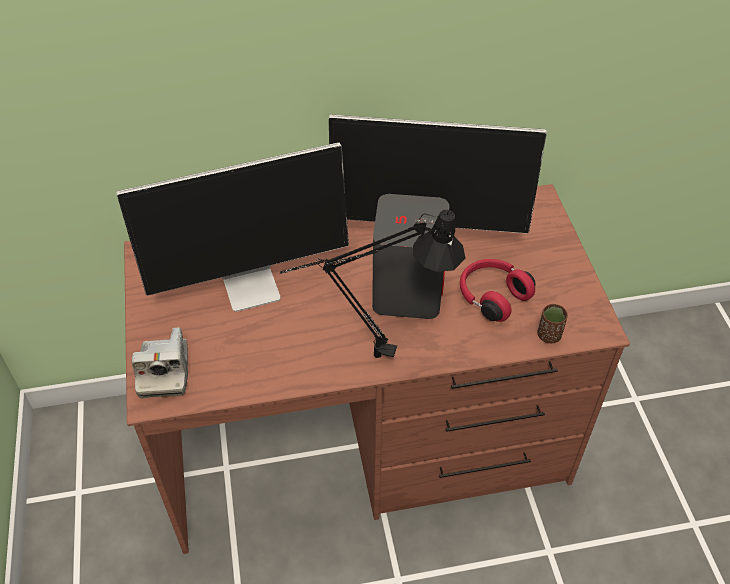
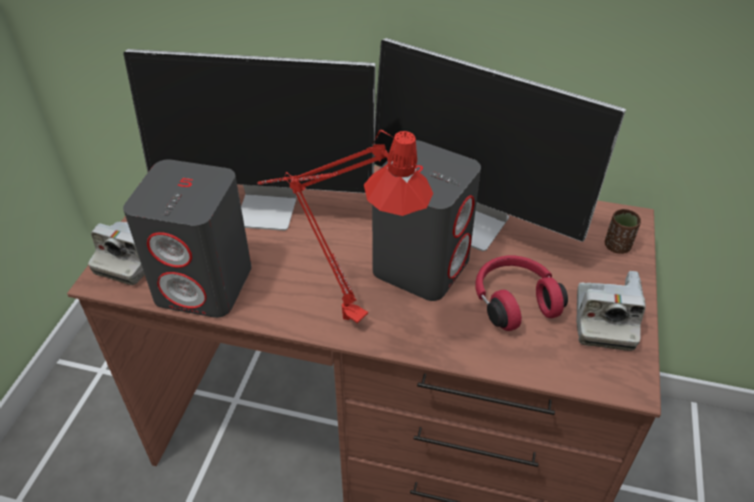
camera: 25 degrees right, 5 degrees down
(244, 371) = (205, 284): none -> grey speaker
(366, 355) = (337, 313): black table lamp -> red table lamp
(549, 335) = (559, 367): brown cup -> brown cup (617, 246)
(561, 288) = (604, 320): none -> camera

